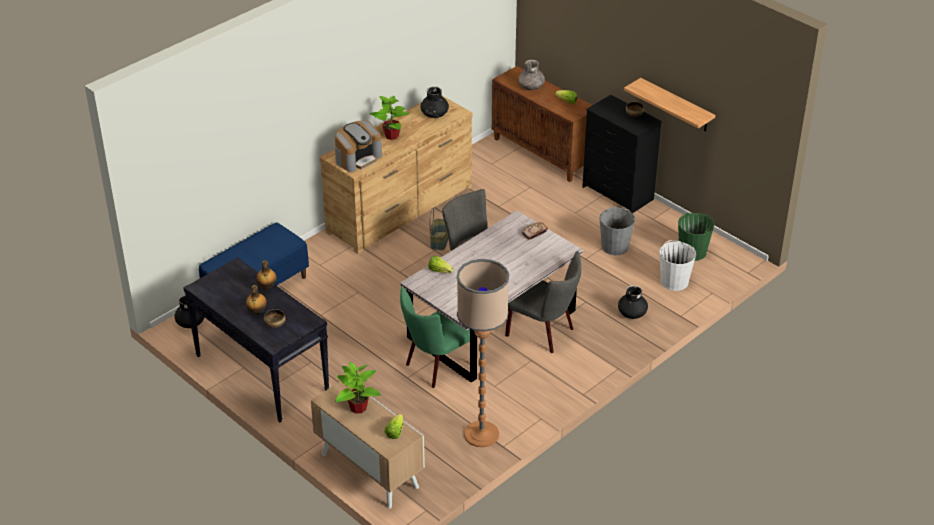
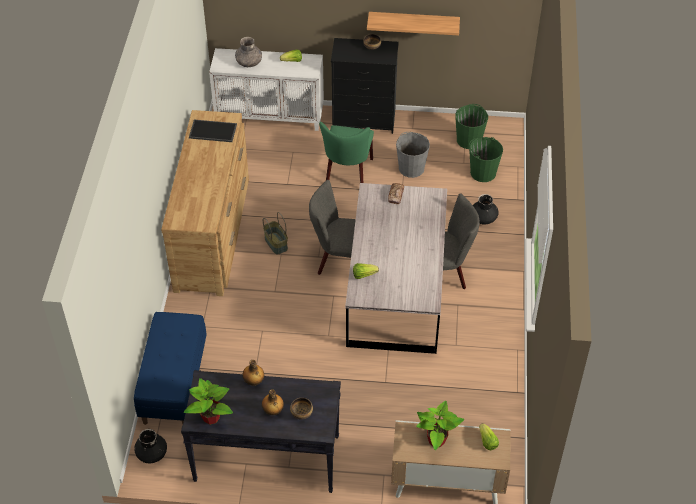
camera: 40 degrees left, 10 degrees up
(358, 158) = (196, 210): coffee machine -> none
(392, 136) = (201, 172): potted plant -> potted plant (211, 417)
(434, 114) = (212, 131): black vase -> tray
(436, 366) = (396, 357): green chair -> green chair (347, 174)
(481, 434) = (491, 393): floor lamp -> none
(543, 154) = (270, 116): brown cabinet -> white cabinet
(674, 281) = (483, 172): white bucket -> green bucket

